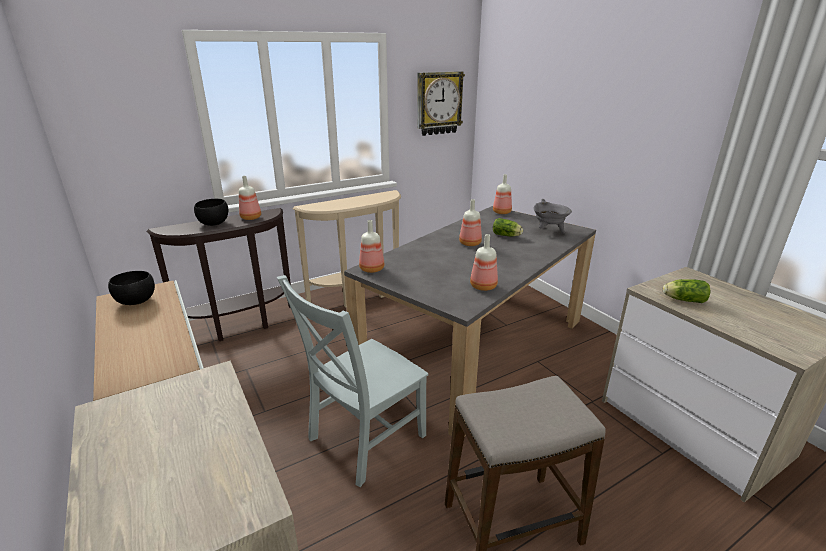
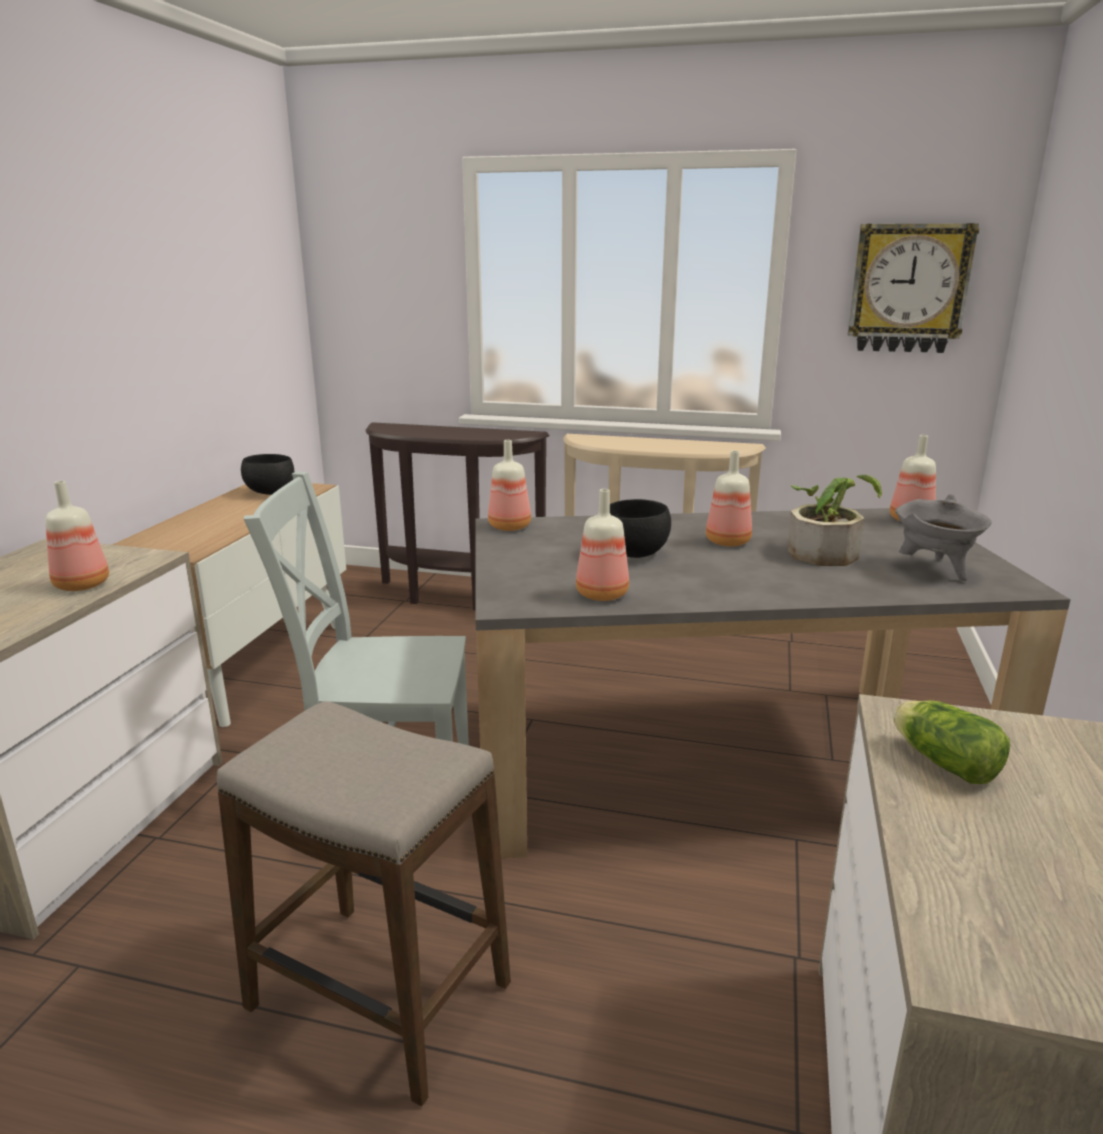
camera: 45 degrees right, 5 degrees down
(213, 223) = (436, 431): black bowl -> black bowl (634, 553)
(251, 217) = (487, 434): bottle -> bottle (84, 585)
(507, 236) = (826, 551): lettuce -> potted plant

